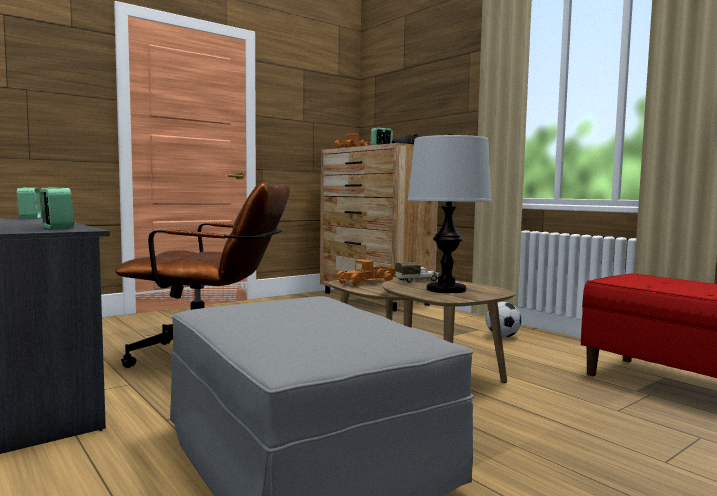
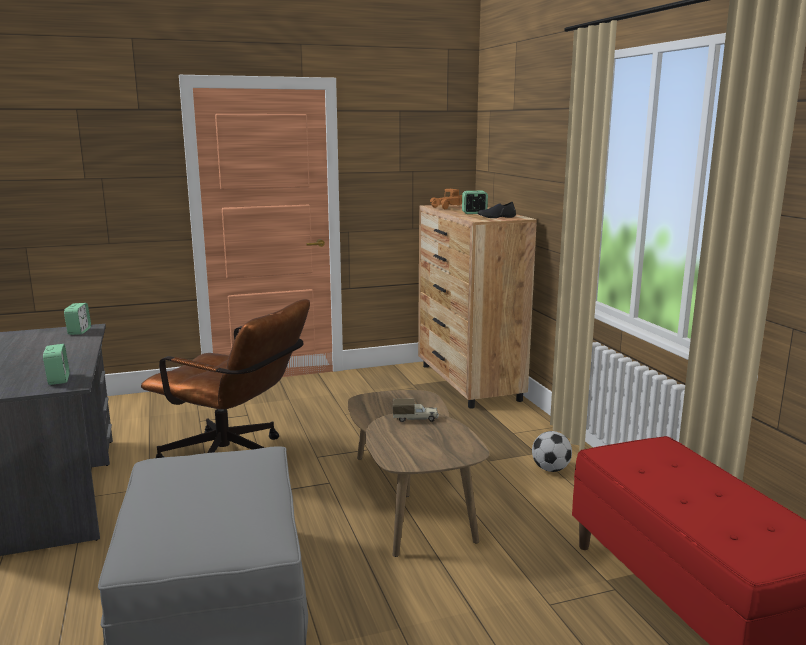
camera: 20 degrees right, 10 degrees up
(367, 282) = (387, 404): toy truck -> none
(445, 289) = (419, 442): table lamp -> none

